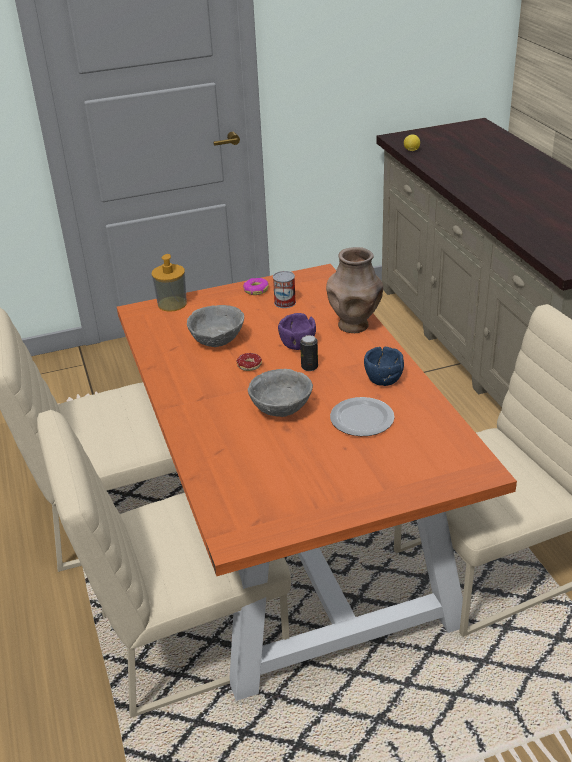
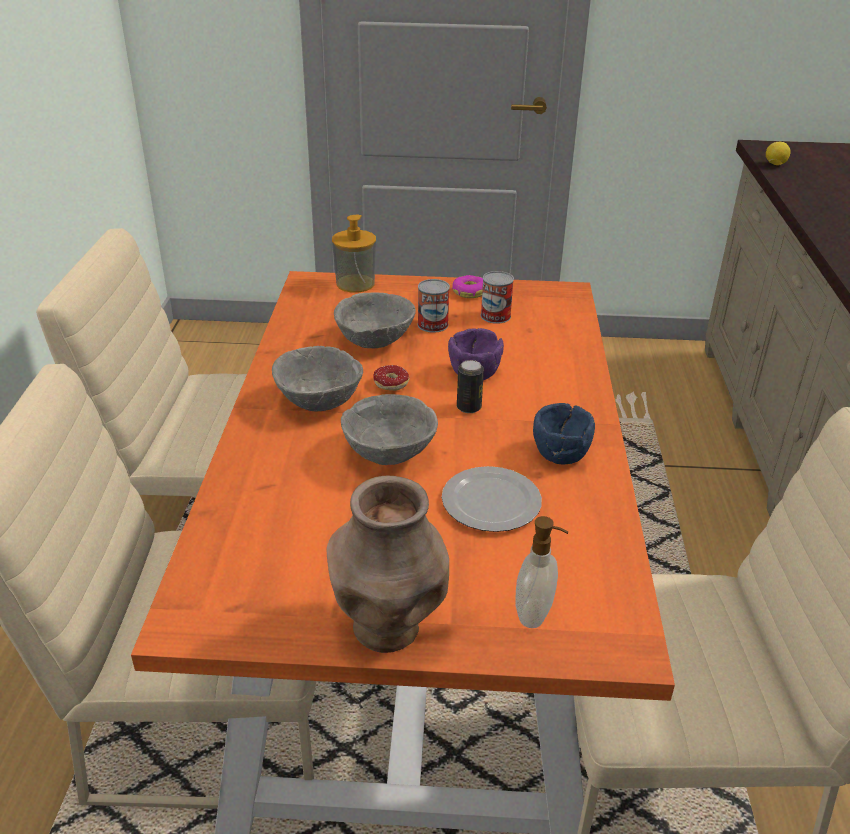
camera: 20 degrees right, 0 degrees up
(210, 390) = (318, 401): none -> grey bowl
(247, 319) = (432, 325): none -> can
(354, 325) = (568, 368): brown vase -> brown vase (388, 629)
(426, 470) = (535, 614): none -> soap dispenser

